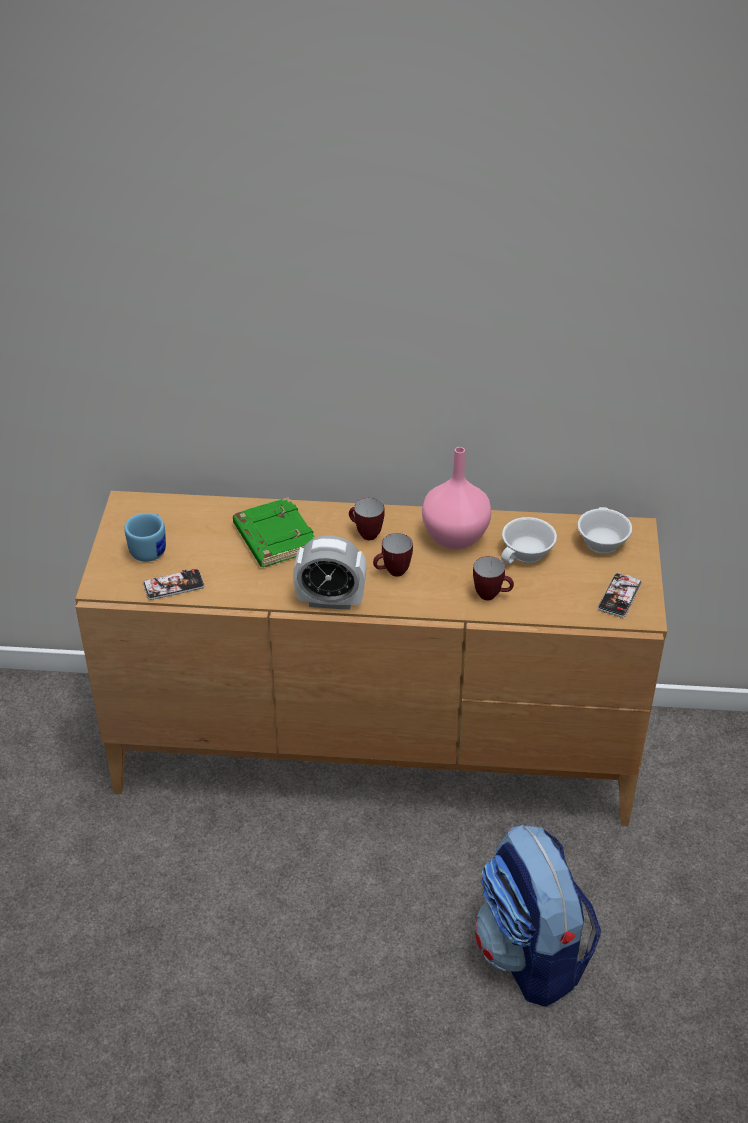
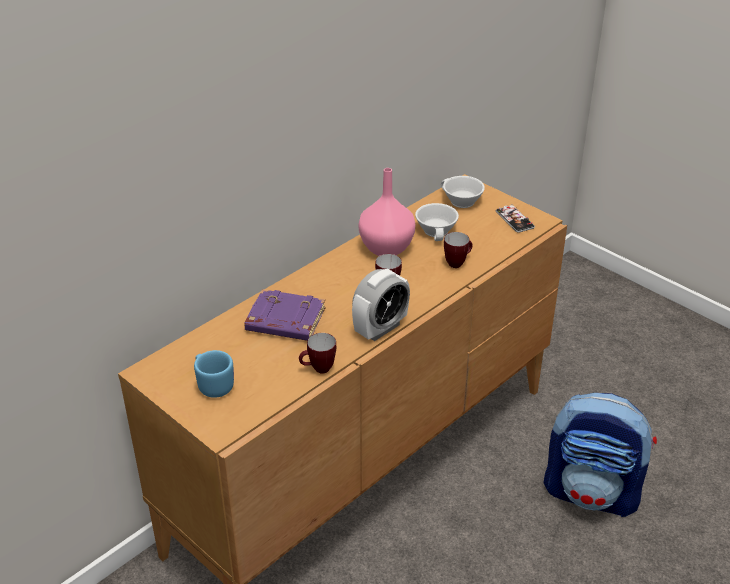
camera: 50 degrees left, 5 degrees down
(174, 585) = (270, 393): phone -> none
(273, 538) = (284, 321): green book -> purple book
(365, 534) = (334, 281): mug -> mug (318, 370)

